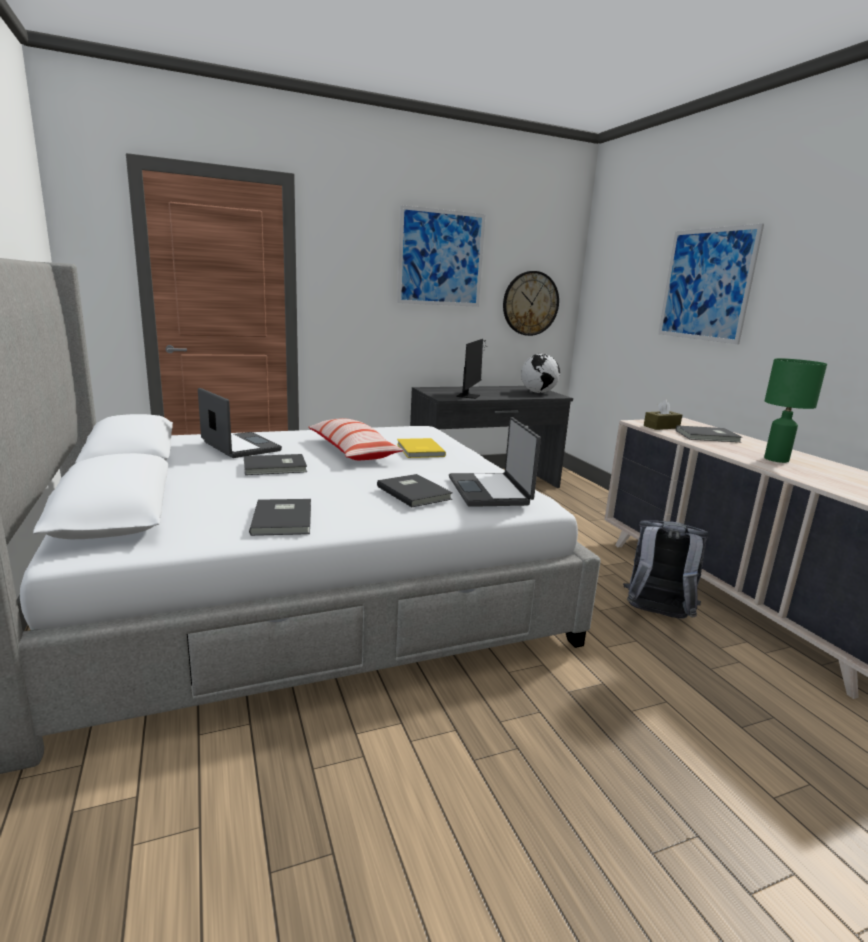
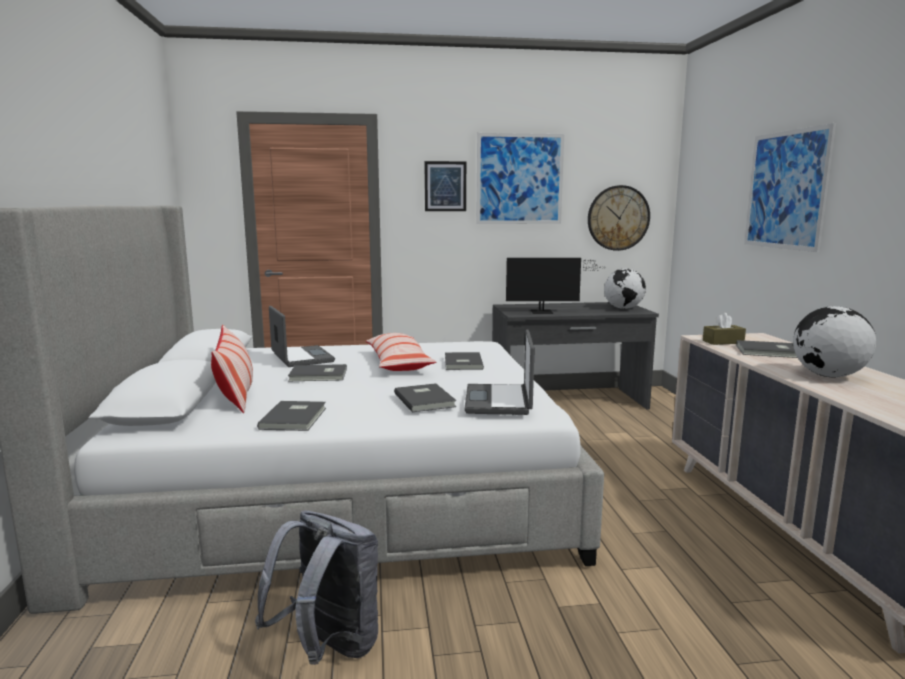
camera: 15 degrees right, 5 degrees down
(190, 491) = (235, 393): none -> pillow
(366, 261) = (445, 186): none -> picture
(419, 450) = (462, 363): yellow book -> grey book
(470, 395) = (545, 312): monitor -> monitor turned 60 degrees clockwise
(656, 615) = (695, 543): grey backpack -> grey backpack (328, 648)
(775, 459) = (828, 376): green table lamp -> globe

